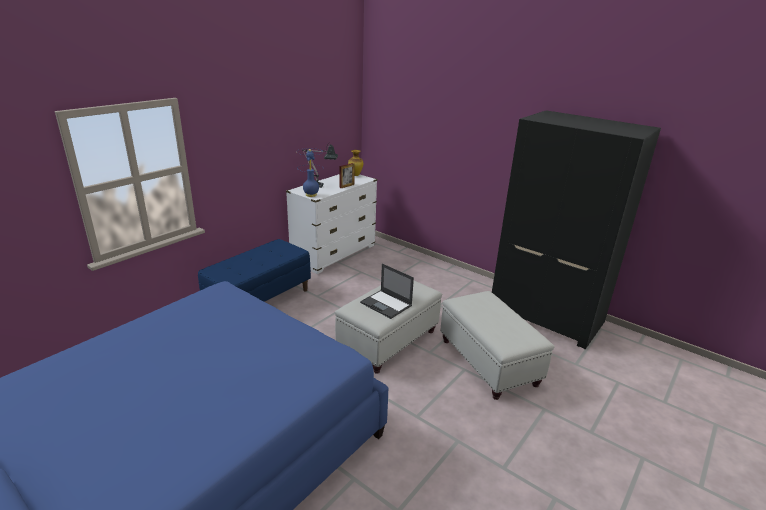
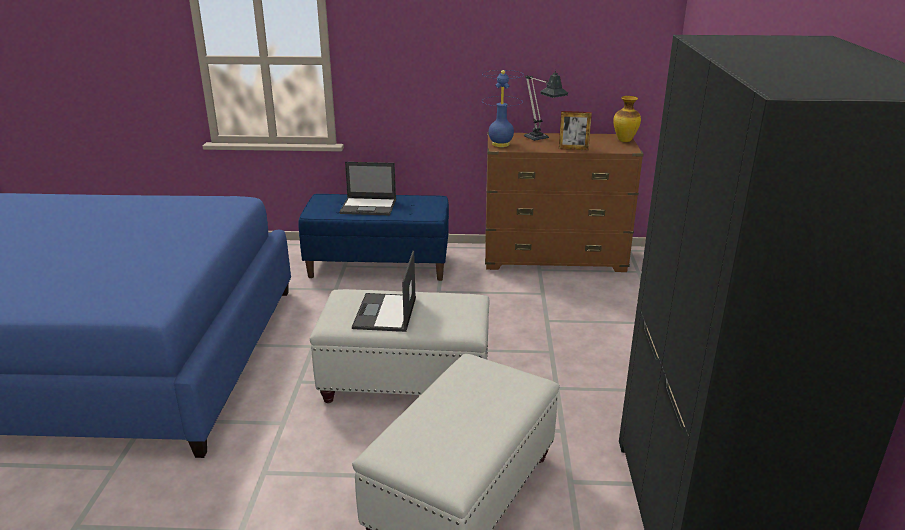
camera: 55 degrees right, 0 degrees up
(253, 262) = (369, 207): none -> laptop
(334, 254) = (554, 258): white dresser -> brown dresser

